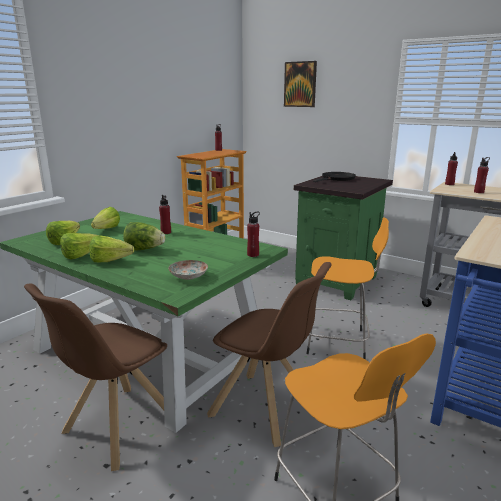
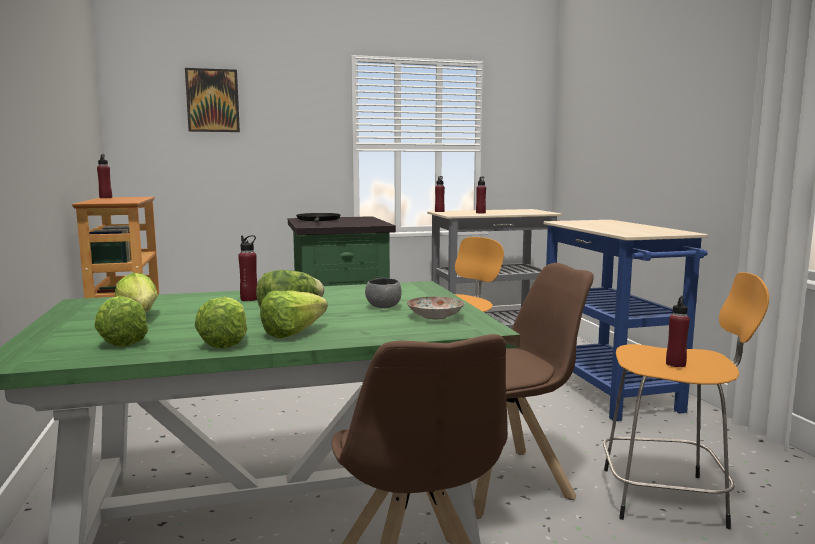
camera: 50 degrees left, 10 degrees down
(193, 259) = (383, 307): none -> grey bowl
(253, 254) = (424, 290): red bottle -> red bottle (675, 364)

